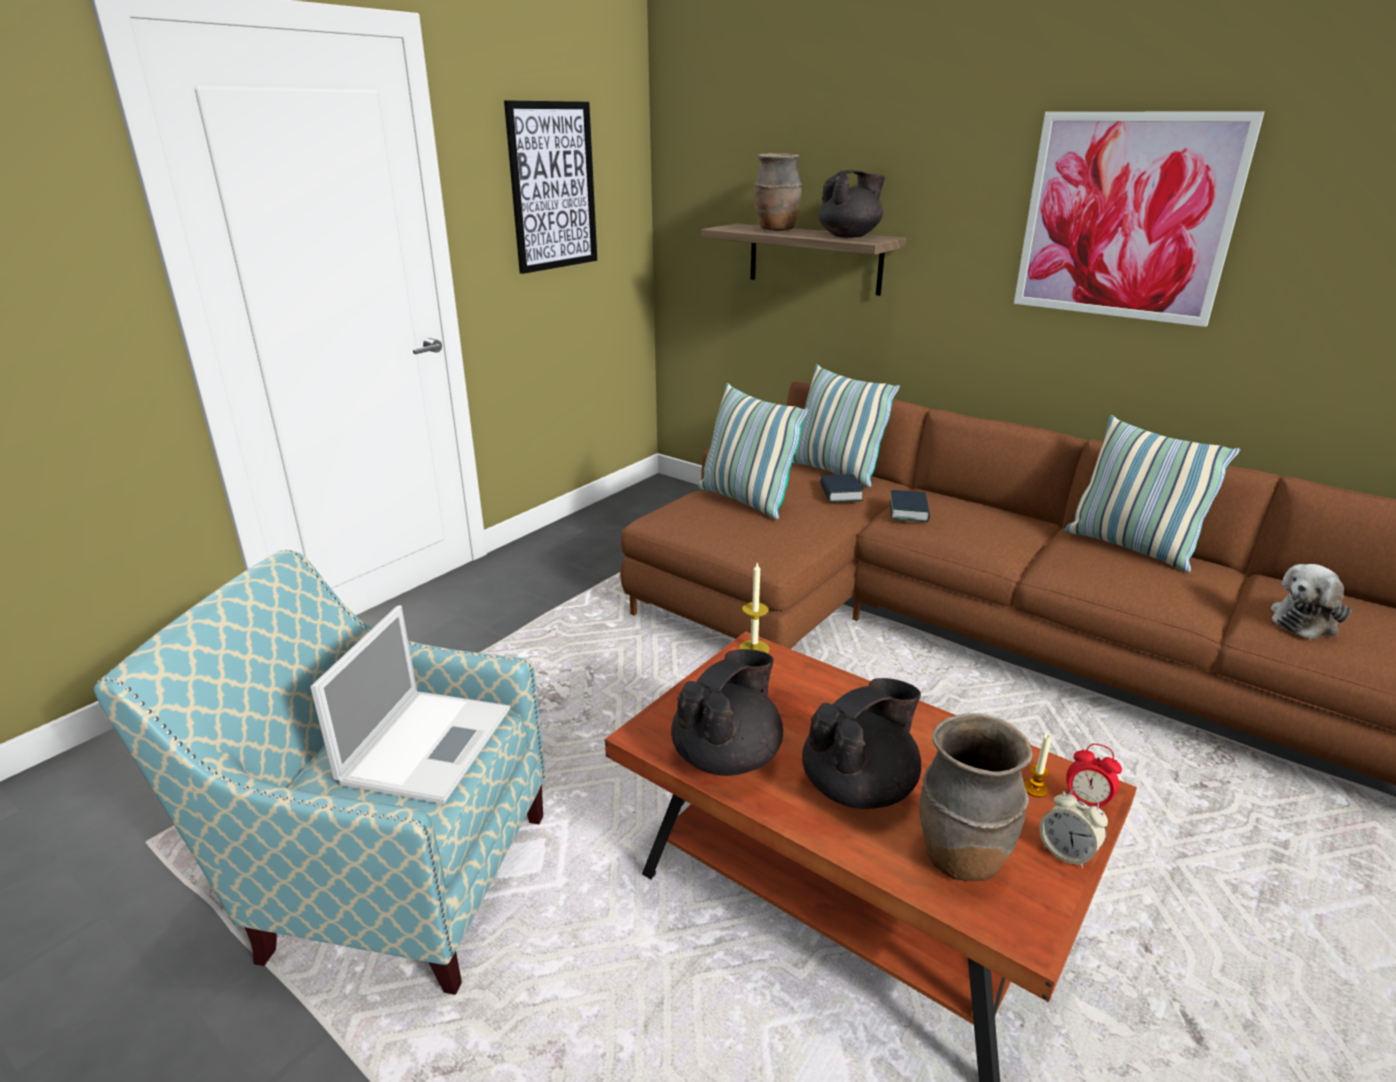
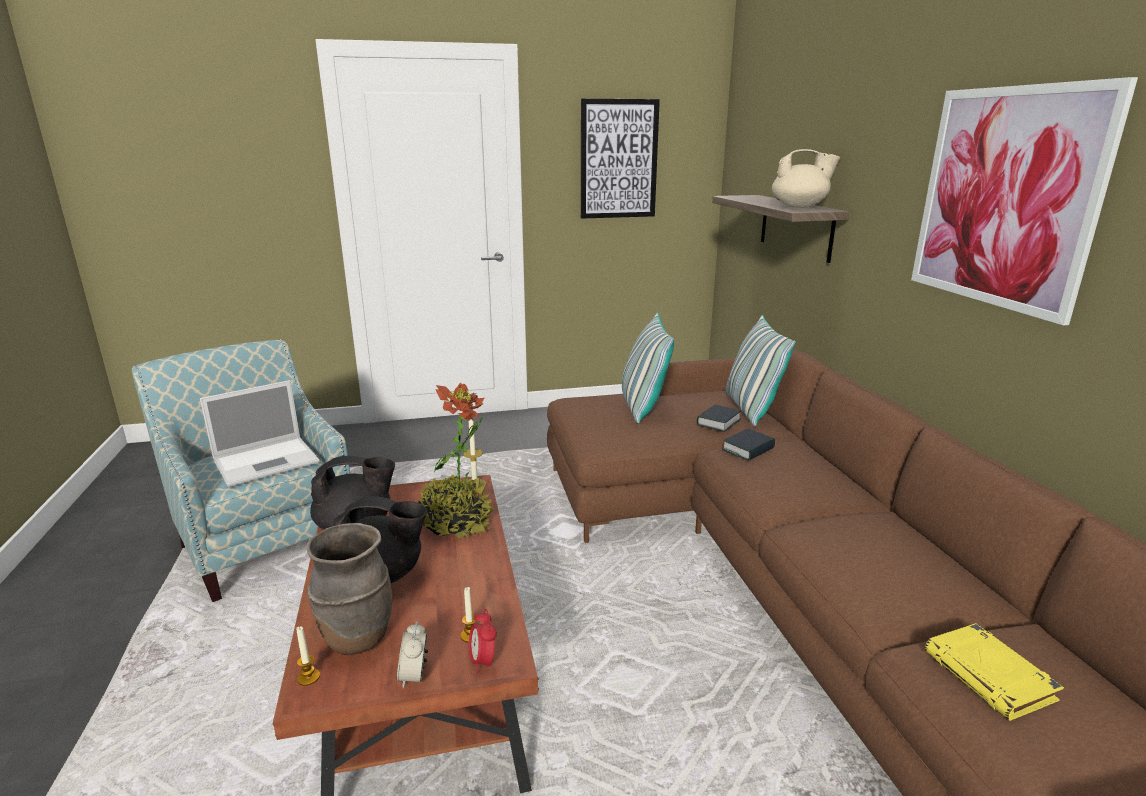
camera: 40 degrees right, 5 degrees down
(776, 230) = (763, 200): brown vase -> none
(816, 697) = (455, 523): none -> potted plant
(849, 236) = (800, 207): black teapot -> beige teapot
(999, 922) = (308, 677): none -> candle
(1130, 547) = (911, 544): pillow -> none
(1307, 620) = (990, 677): plush toy -> yellow book

